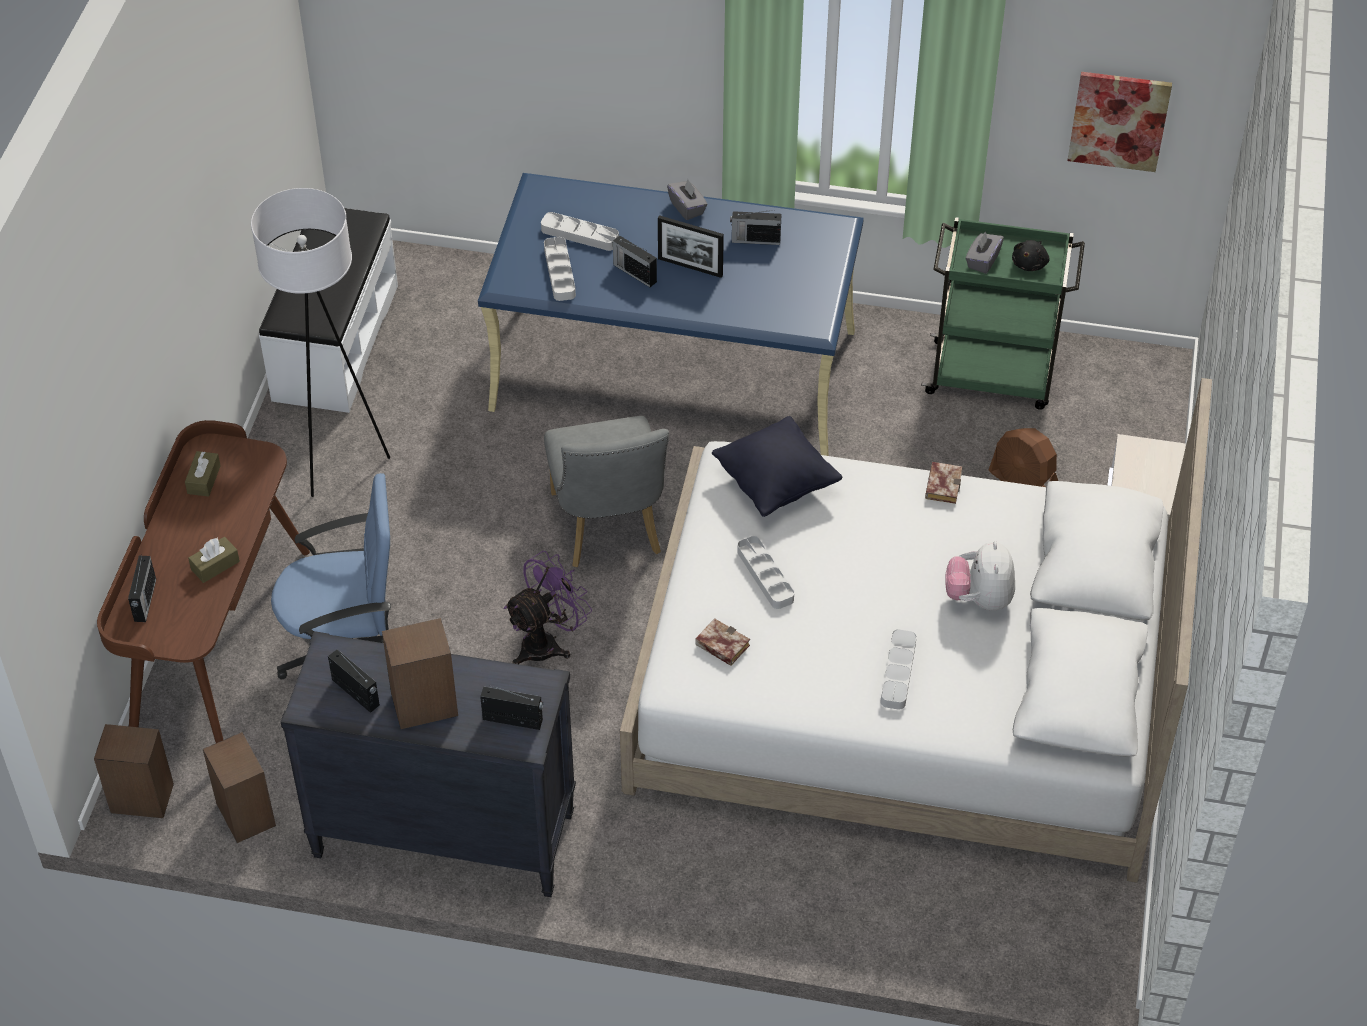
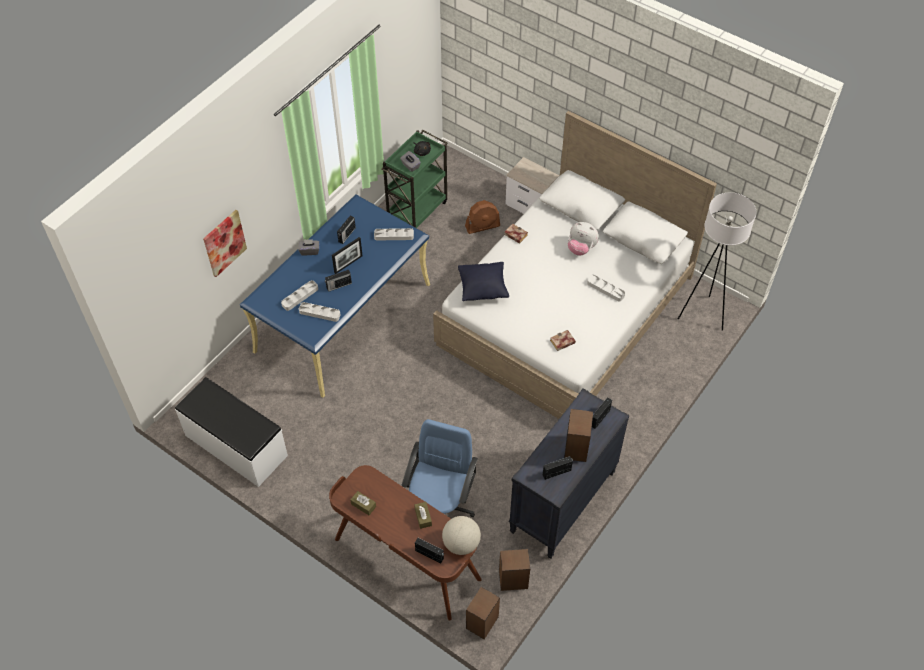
camera: 65 degrees left, 5 degrees up
(185, 635) = (461, 543): none -> globe
(336, 459) = (315, 471): white floor lamp -> white floor lamp (702, 315)
(547, 643) = (476, 425): purple fan -> none
(608, 530) = (424, 378): grey chair -> none
(765, 575) = (532, 312): grey tray -> grey tray (394, 236)
(1119, 120) = (408, 74): picture -> picture (224, 243)

